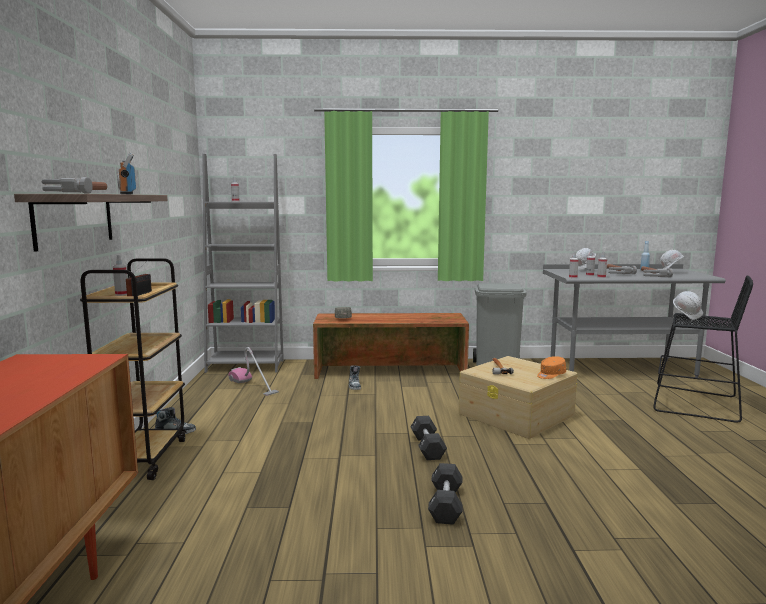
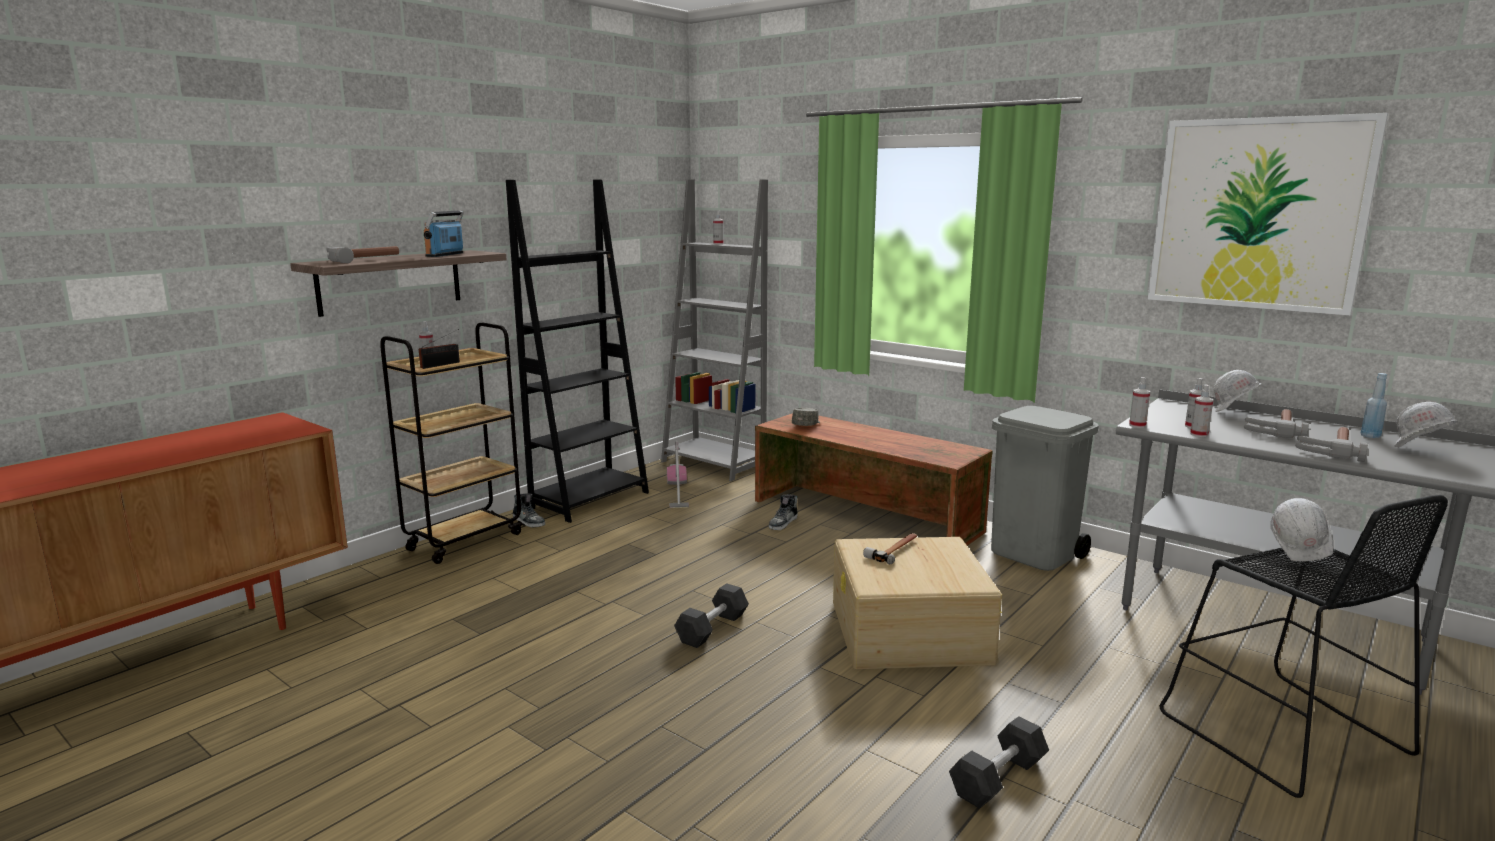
camera: 40 degrees right, 5 degrees up
(197, 406) = (589, 500): none -> black bookcase
(445, 504) = (603, 698): black dumbbell -> black dumbbell (998, 778)
(550, 375) = (944, 584): orange cap -> none
(580, 171) = (1258, 214): none -> picture

